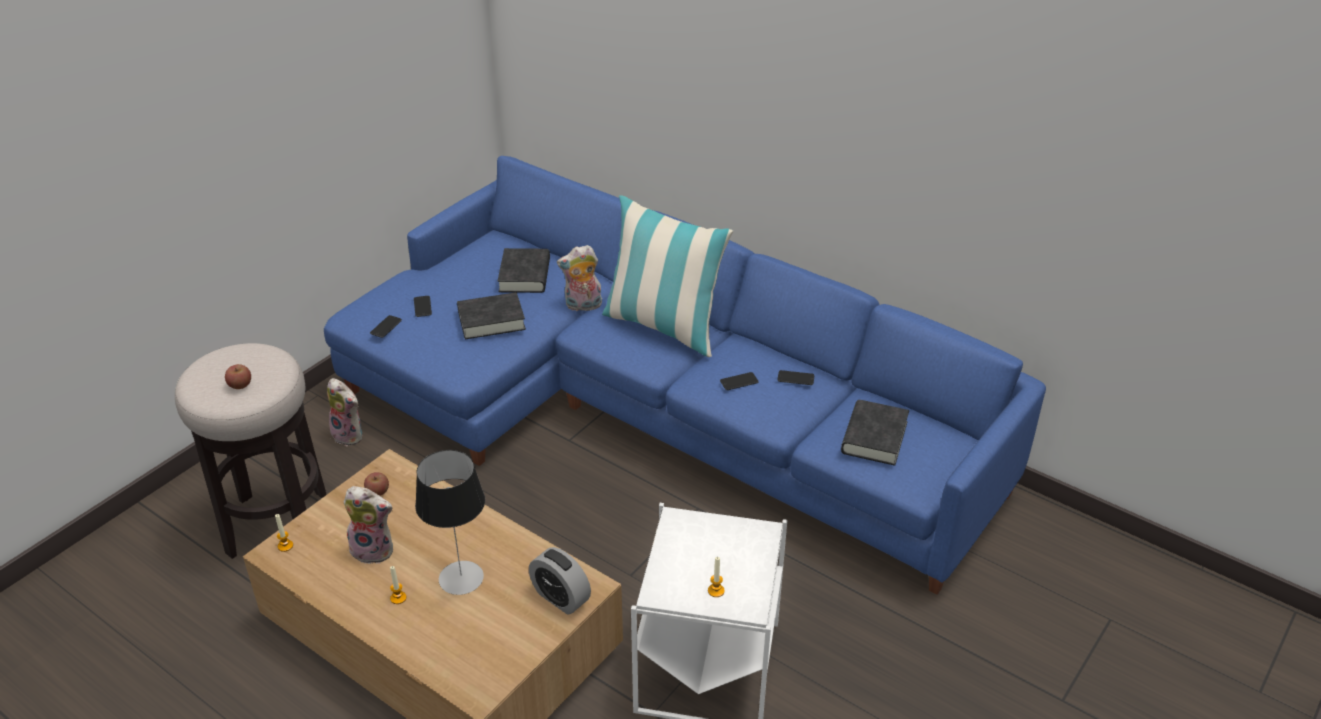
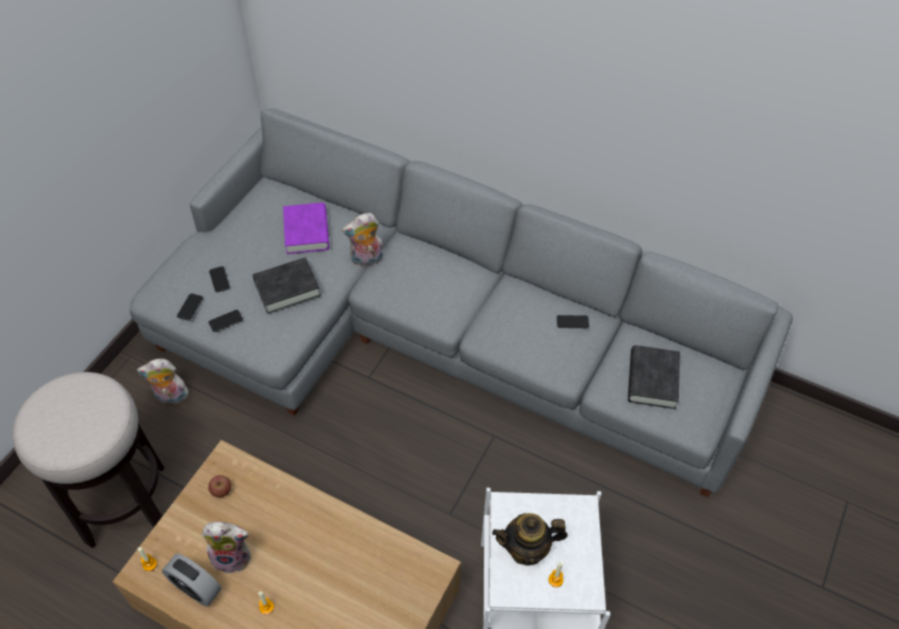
camera: 10 degrees left, 15 degrees up
(240, 385) = (77, 429): apple -> none
(350, 435) = (170, 397): plush toy -> plush toy turned 150 degrees clockwise
(461, 578) = (318, 576): table lamp -> none
(524, 276) = (307, 232): black book -> purple book
(560, 597) = (411, 584): alarm clock -> alarm clock (196, 588)
(650, 409) = (433, 335): blue sofa -> grey sofa
(664, 326) = (445, 276): pillow -> none
(690, 560) = (527, 549): none -> teapot
(739, 382) = (524, 332): phone -> phone (225, 321)

